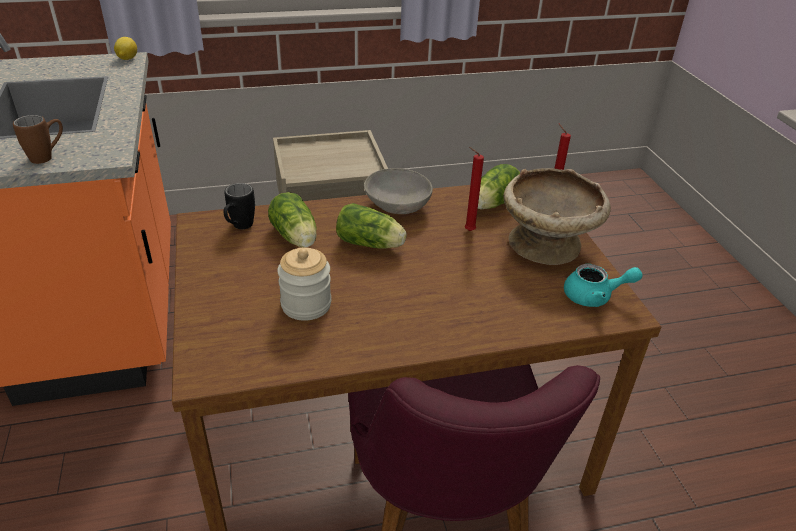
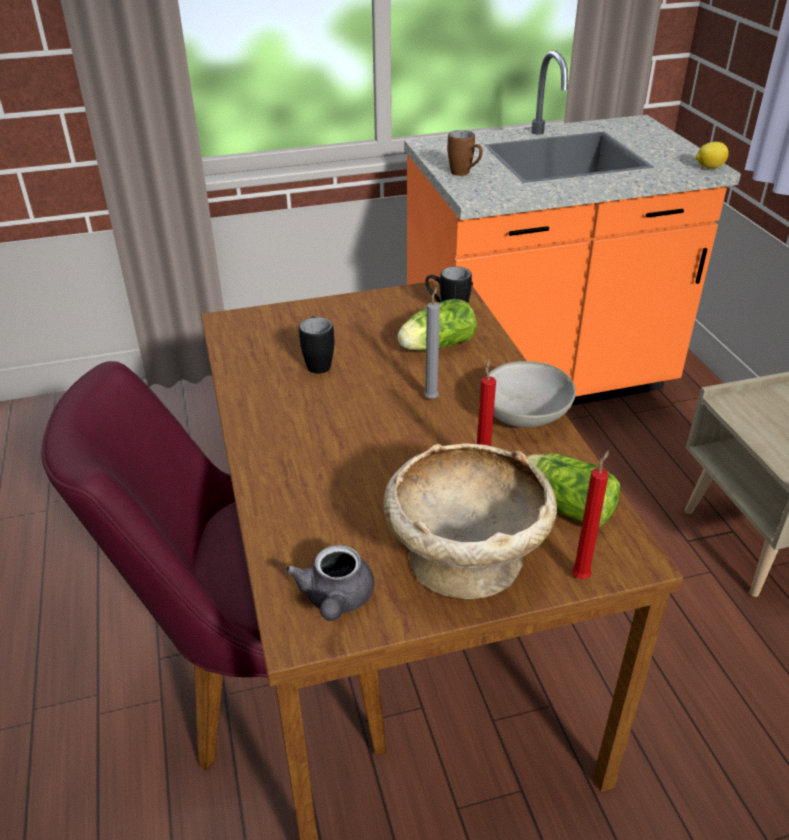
camera: 90 degrees right, 0 degrees up
(306, 305) = (318, 362): jar -> black mug
(371, 244) = (432, 397): lettuce -> grey candle
(594, 296) = (336, 600): turquoise teapot -> grey teapot

